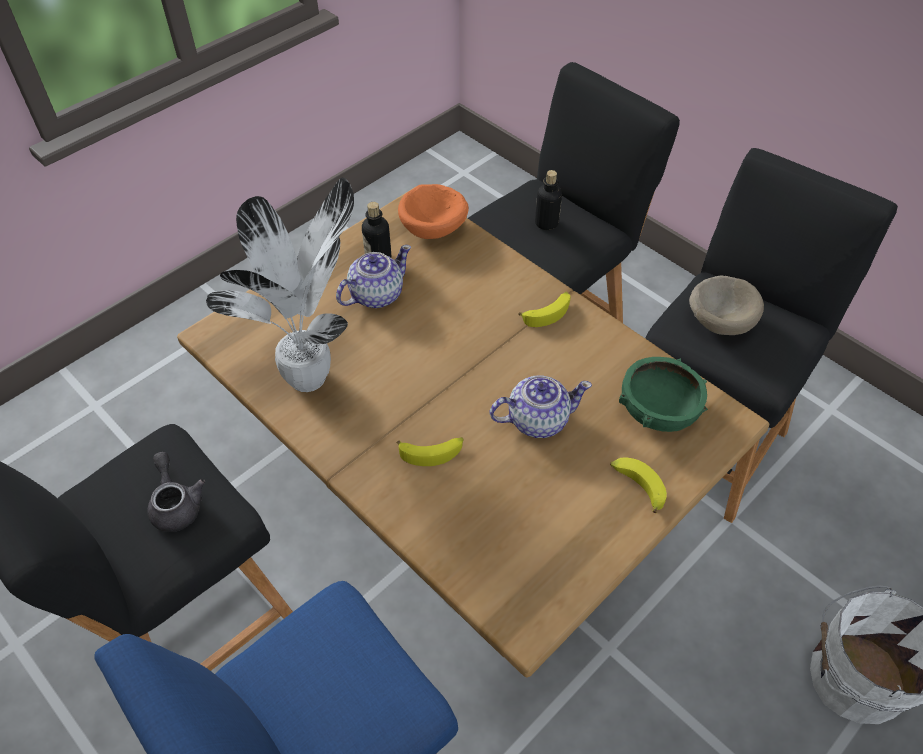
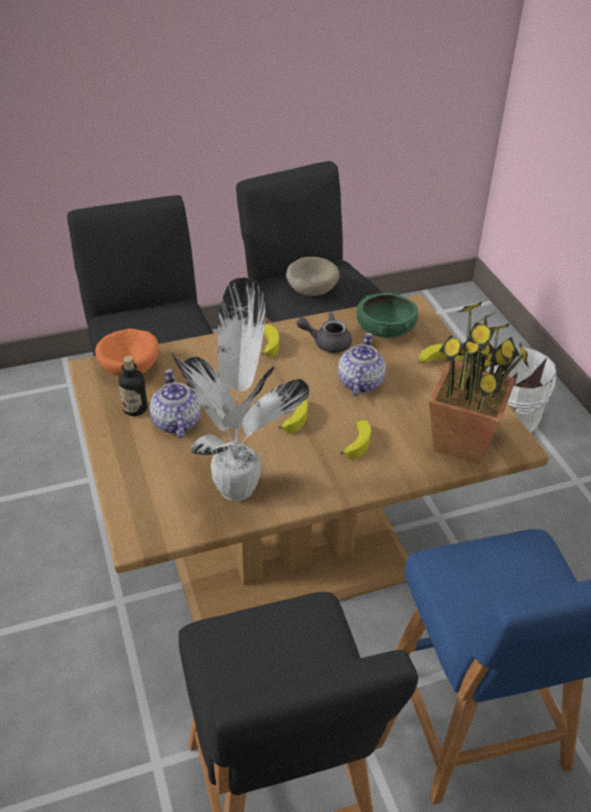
camera: 65 degrees left, 10 degrees down
(176, 504) = (286, 637): grey teapot -> grey teapot (326, 343)
(440, 382) = (294, 417): none -> banana
(495, 560) = (462, 442): none -> potted plant
(546, 223) = (153, 326): bottle -> none

